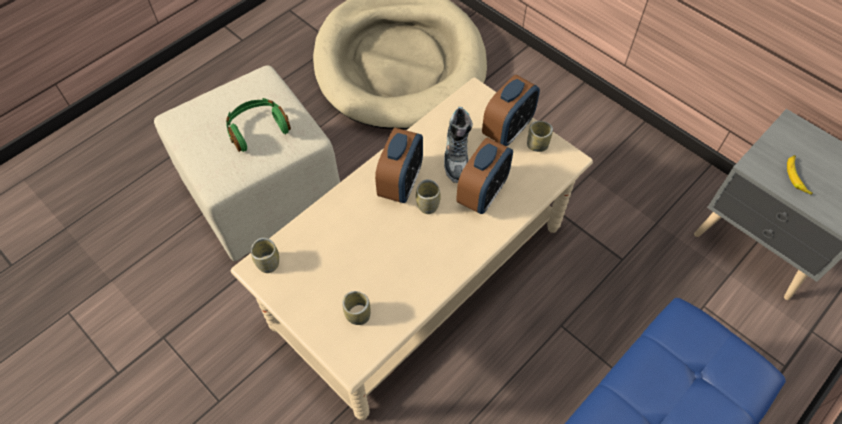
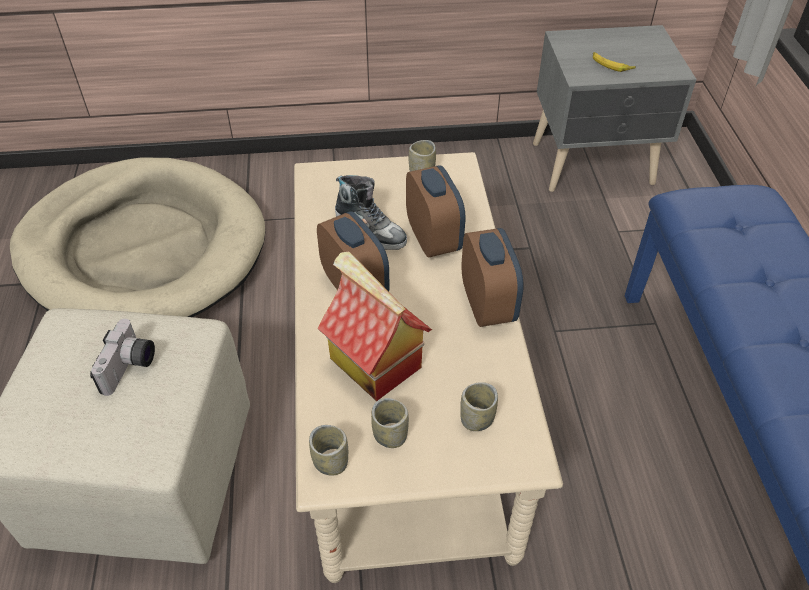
camera: 50 degrees left, 10 degrees down
(257, 129) = (130, 368): green headphones -> camera
(353, 233) = (373, 363): none -> toy house
(427, 205) = (403, 284): cup -> cup (390, 436)
(507, 130) = (383, 180): alarm clock -> alarm clock (487, 305)

